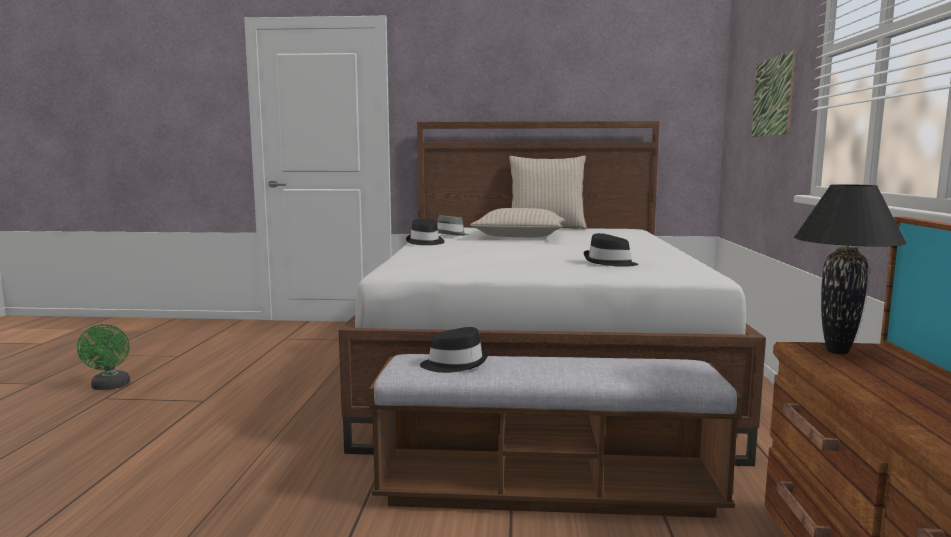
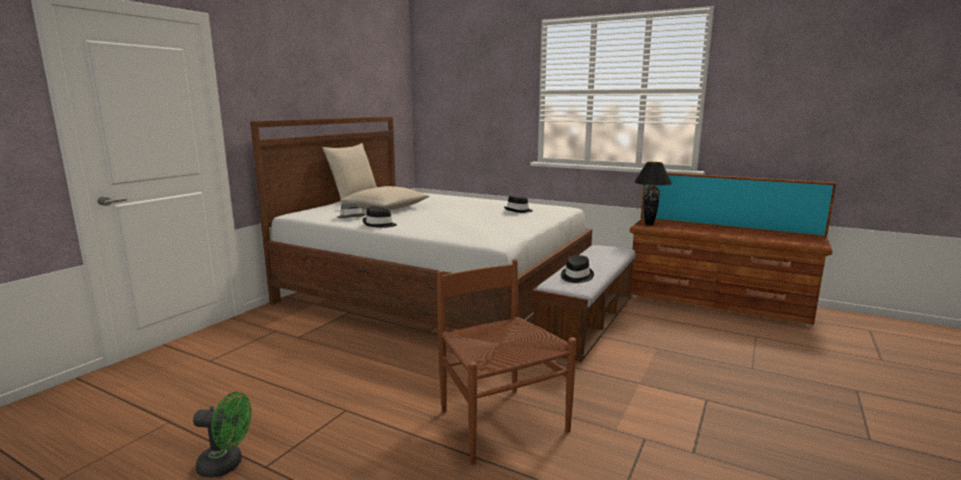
camera: 65 degrees left, 5 degrees up
(183, 476) = (499, 422): none -> brown chair
(773, 97) = (485, 108): picture -> none

